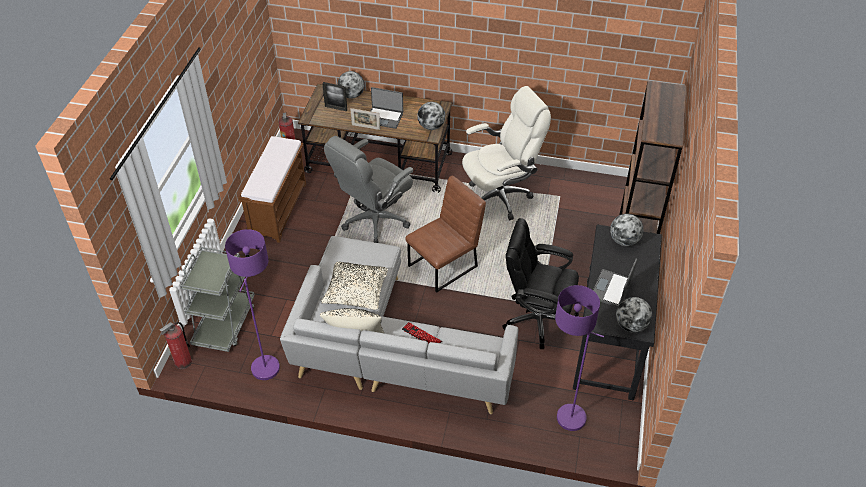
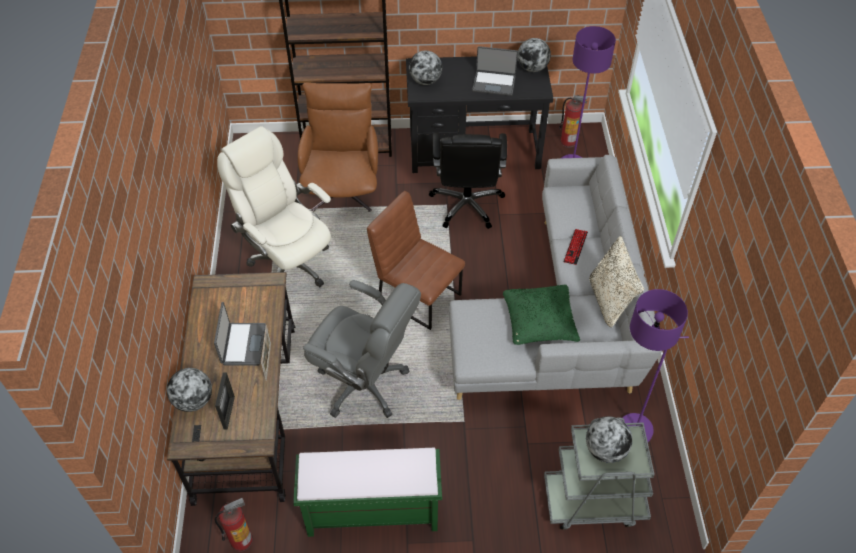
camera: 105 degrees left, 5 degrees up
(183, 362) = (669, 527): fire extinguisher -> fire extinguisher (568, 141)
(278, 209) = (371, 512): brown bench -> green bench
(355, 291) = (539, 321): beige pillow -> green pillow
(431, 126) = (253, 286): globe -> globe (605, 450)
(573, 239) = (343, 191): none -> brown armchair

